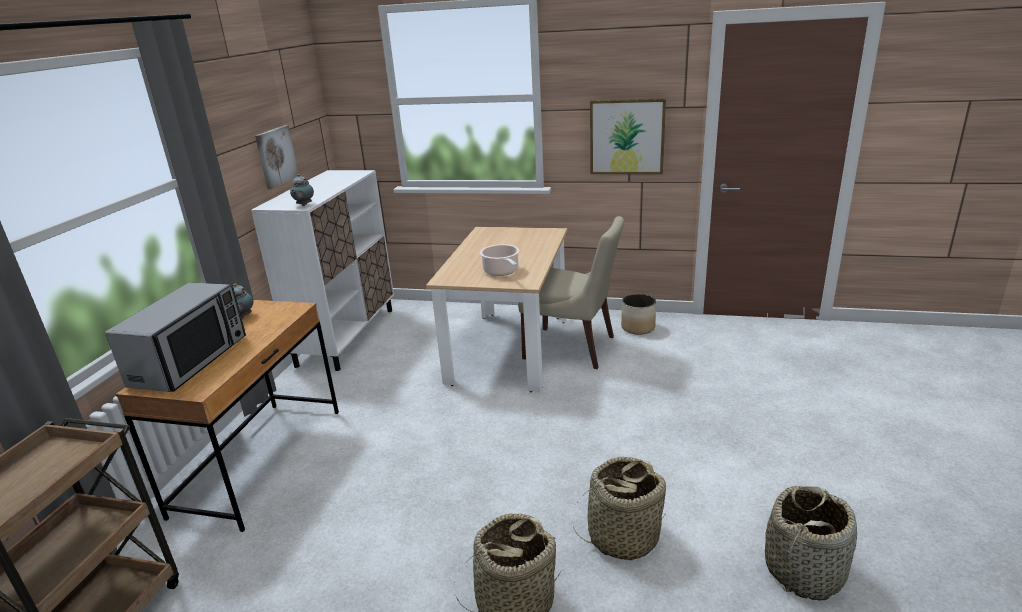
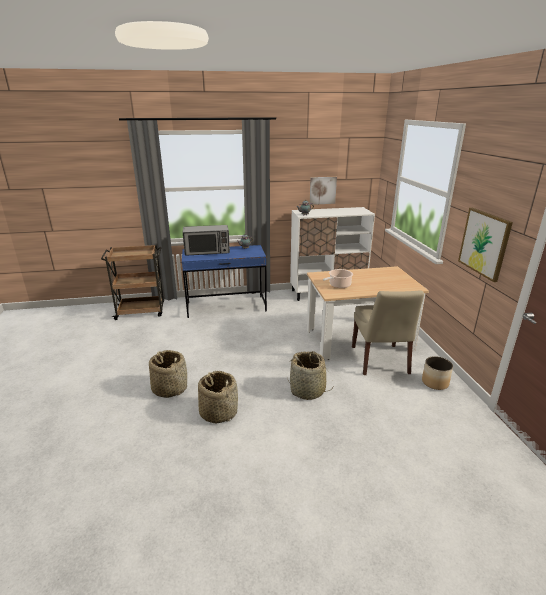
camera: 65 degrees right, 0 degrees up
(261, 460) = (226, 307): brown desk -> blue desk
(804, 570) = (216, 487): basket -> basket (308, 390)

